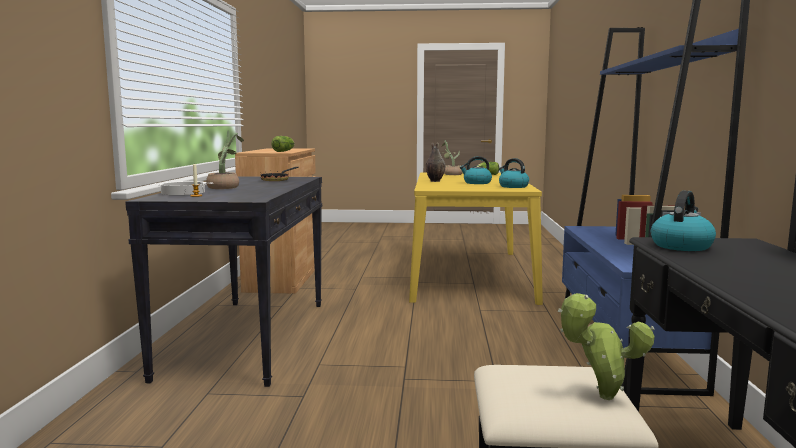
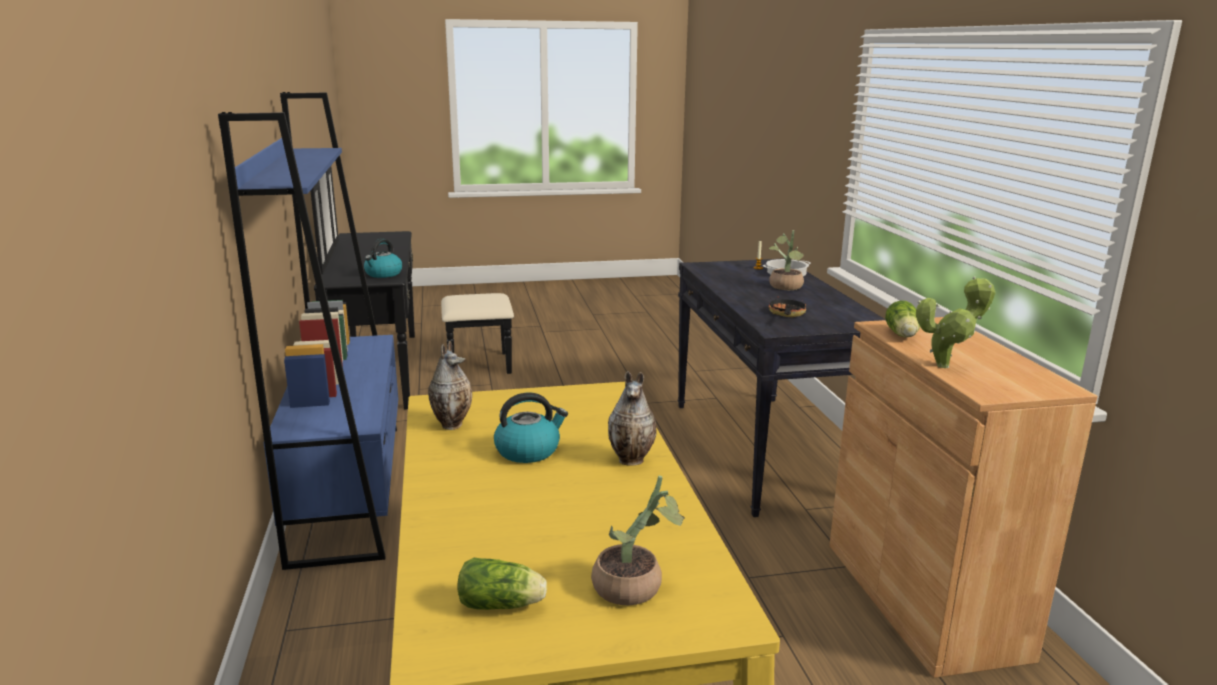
camera: 165 degrees right, 10 degrees up
(513, 186) = (452, 424): kettle -> vase
(601, 397) = (458, 298): potted plant -> potted plant (947, 365)

